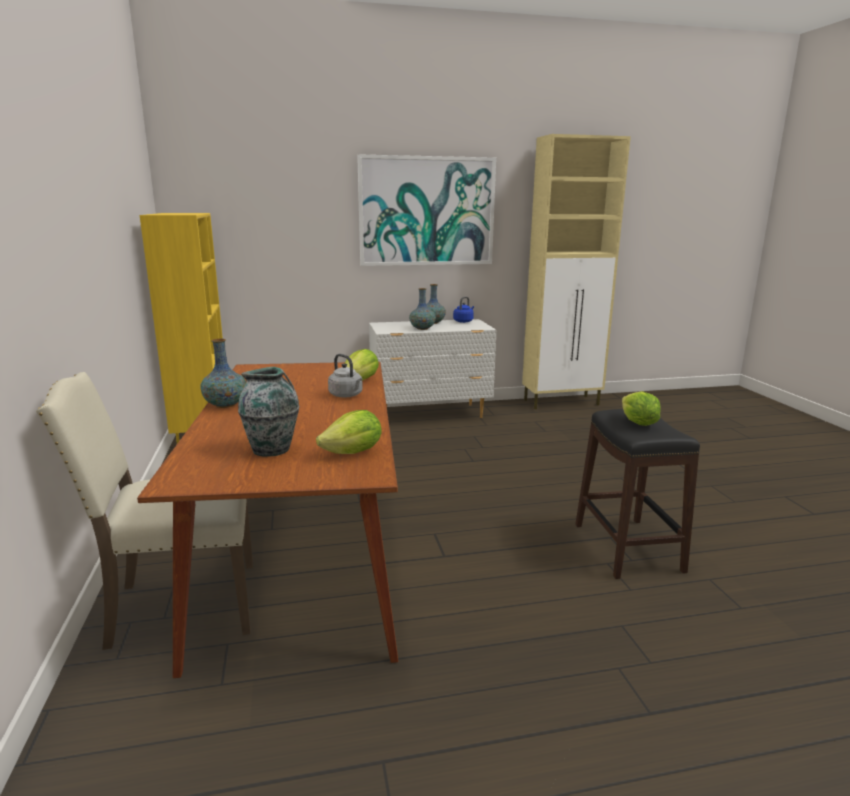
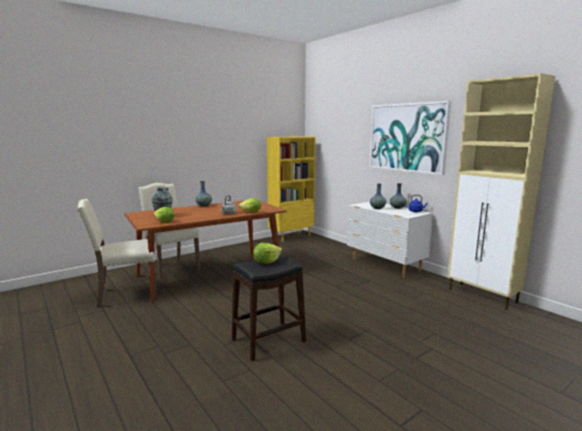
camera: 65 degrees right, 5 degrees down
(305, 708) = (126, 294): none -> beige chair

